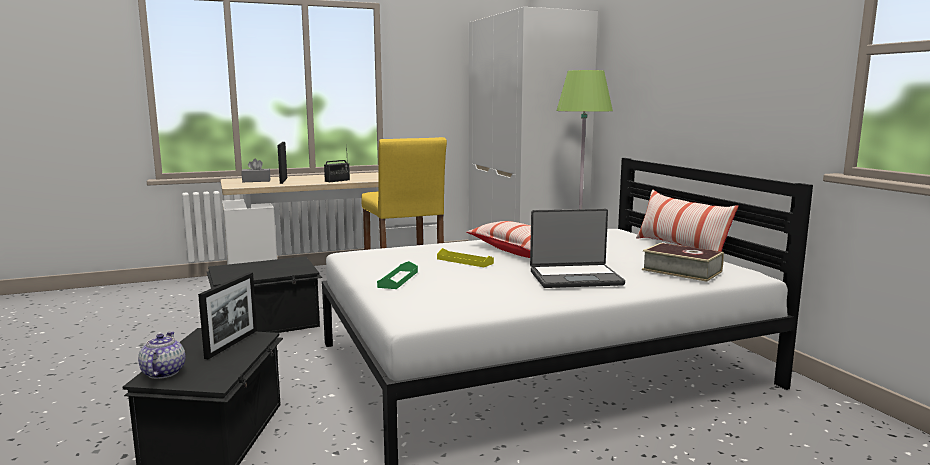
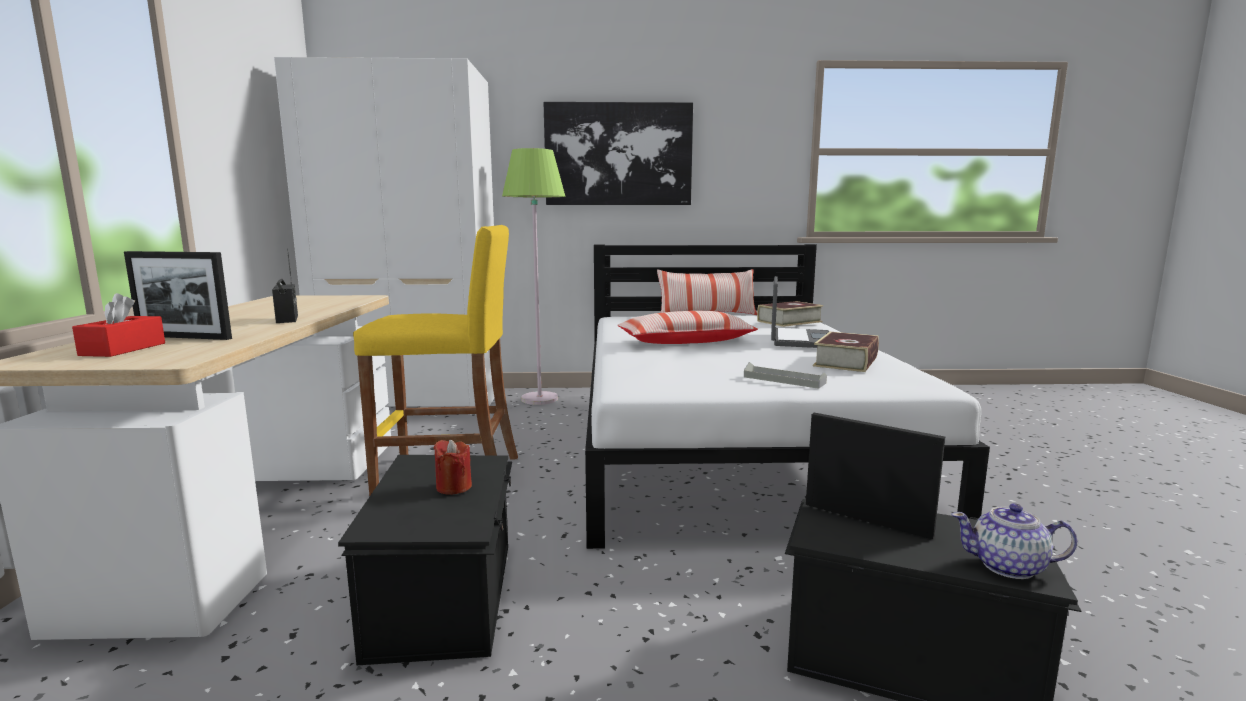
camera: 70 degrees left, 0 degrees up
(256, 181) = (123, 349): grey tissue box -> red tissue box
(267, 270) = (454, 487): none -> red candle
(398, 279) = (784, 380): green tray -> grey tray
(465, 261) = (710, 357): yellow tray -> none
(492, 294) = (846, 361): none -> book
(670, 67) = (618, 154): none -> picture

